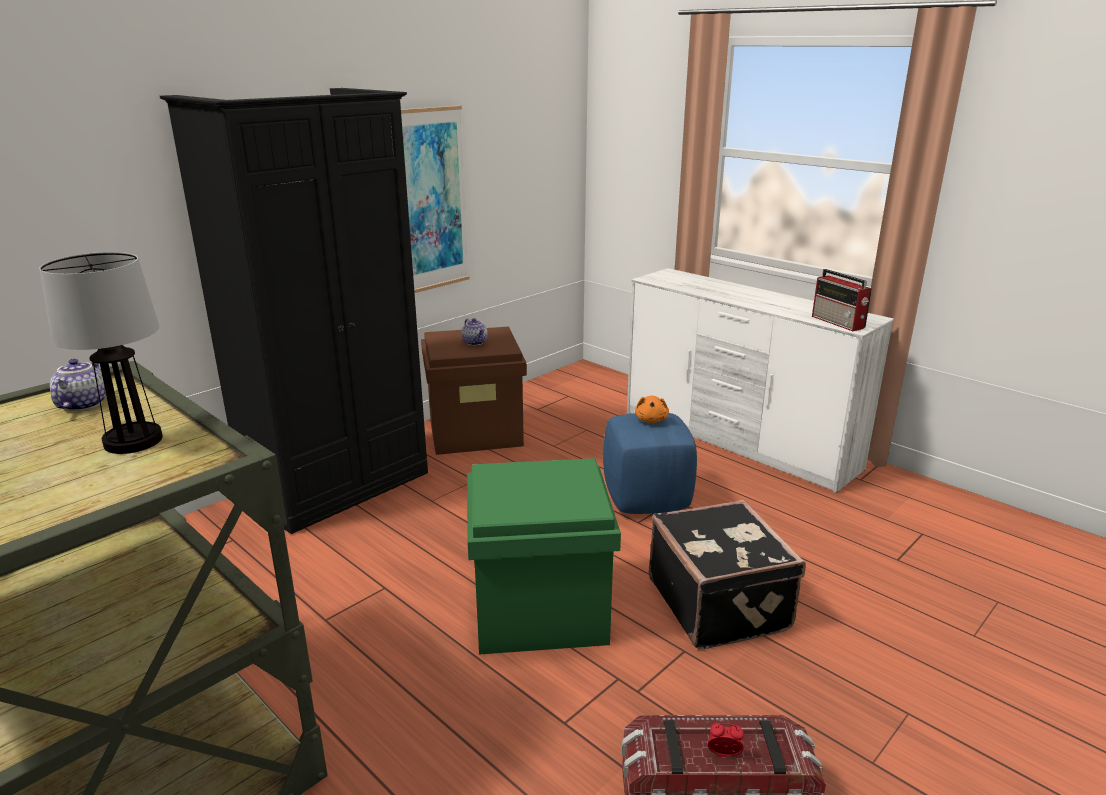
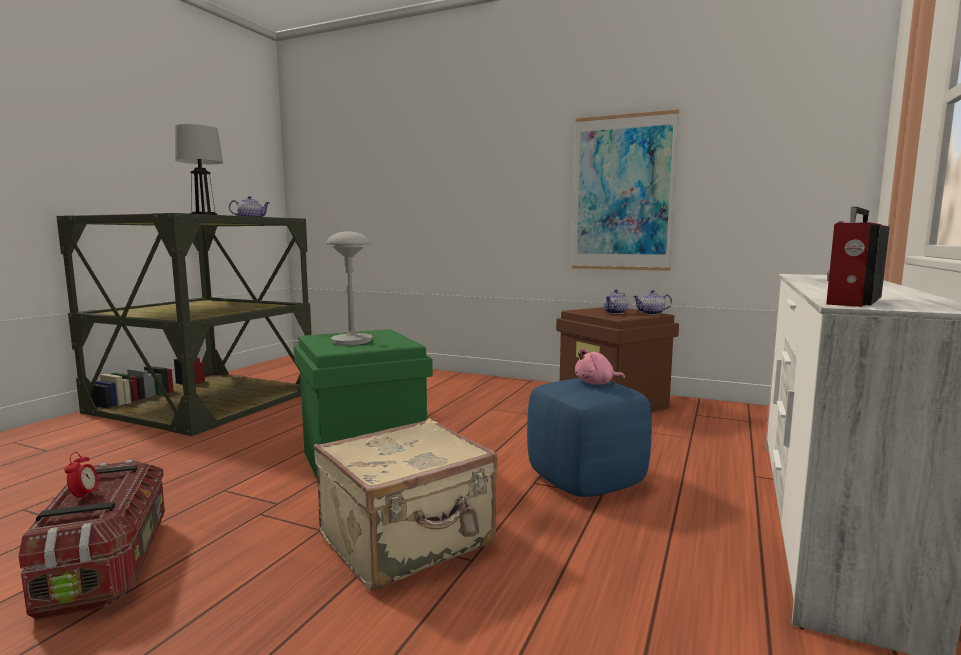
camera: 70 degrees right, 15 degrees down
(337, 484) = (485, 385): black wardrobe -> none
(496, 332) = (651, 313): none -> teapot
(543, 493) = (351, 341): none -> grey table lamp
(651, 420) = (596, 383): orange plush toy -> pink plush toy
(720, 603) = (408, 542): black suitcase -> beige suitcase

